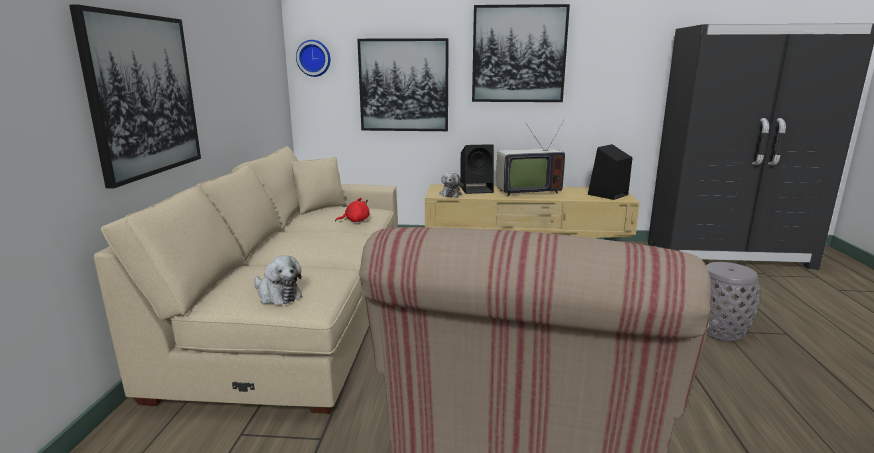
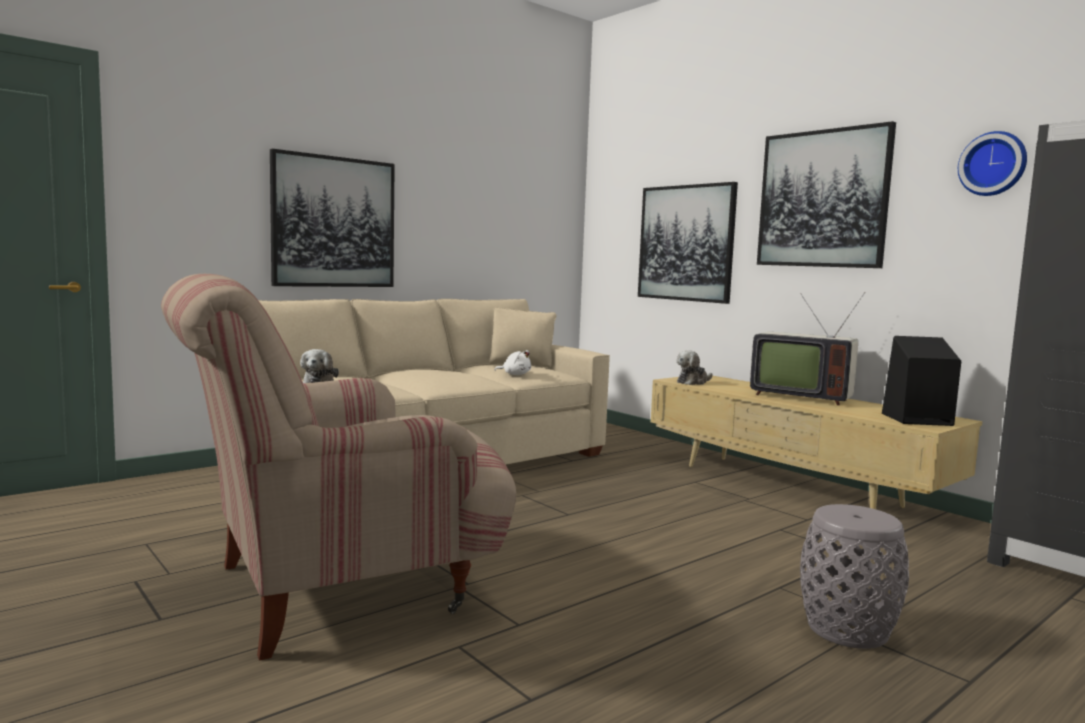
camera: 45 degrees right, 10 degrees down
(314, 58) = (606, 212): wall clock -> wall clock (993, 164)
(355, 221) = (515, 374): red plush toy -> white plush toy
(477, 189) = (740, 385): black speaker -> none

